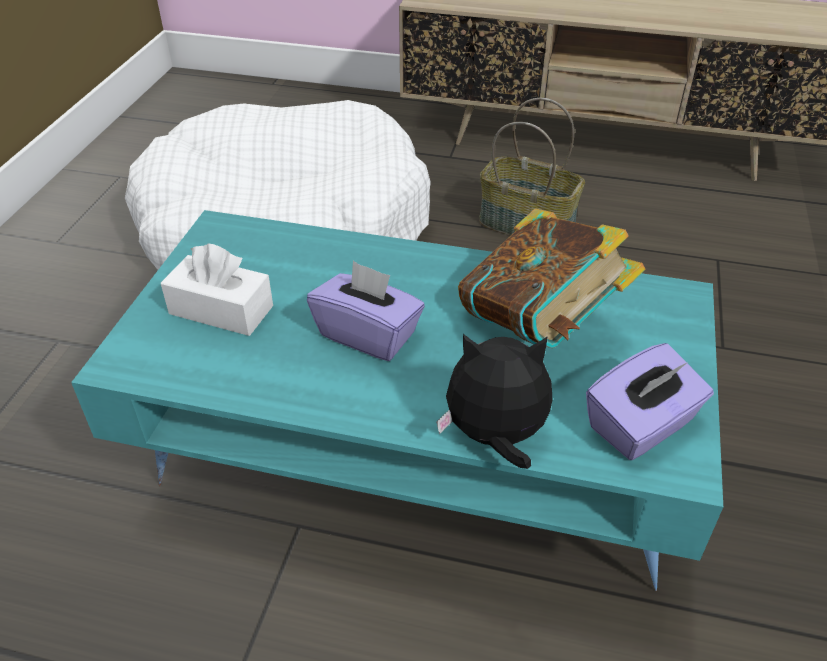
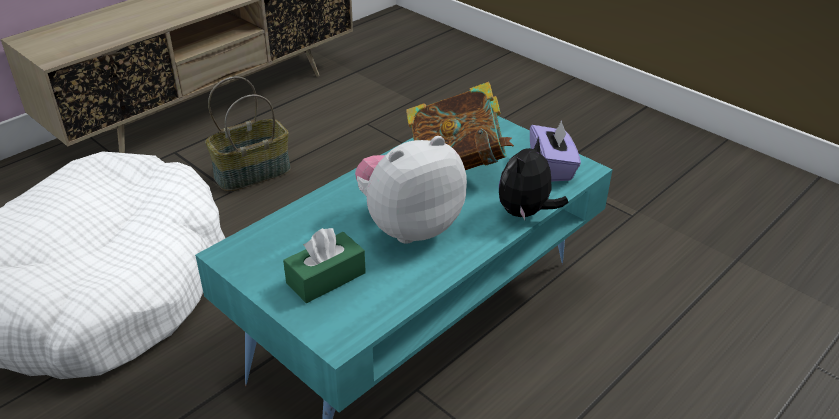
camera: 60 degrees left, 5 degrees down
(221, 310) = (326, 278): white tissue box -> green tissue box
(368, 334) = (409, 226): purple tissue box -> plush toy

